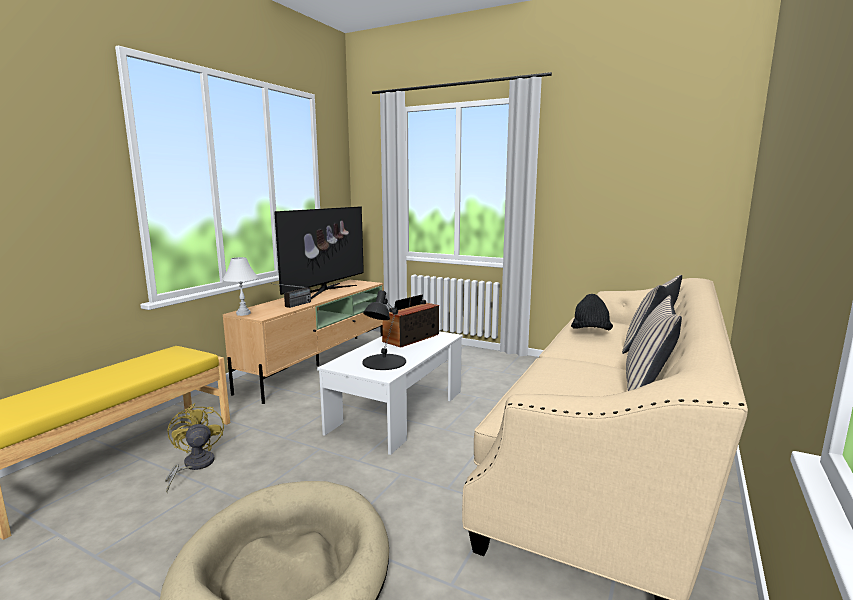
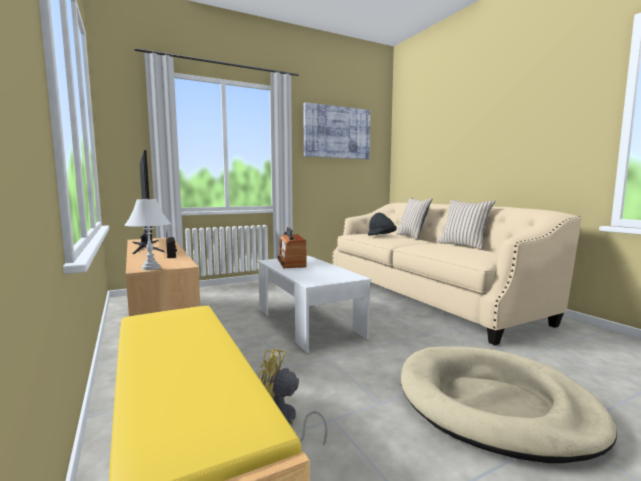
camera: 55 degrees left, 5 degrees down
(383, 362) = (329, 274): black table lamp -> none
(624, 150) = (336, 132): none -> picture

